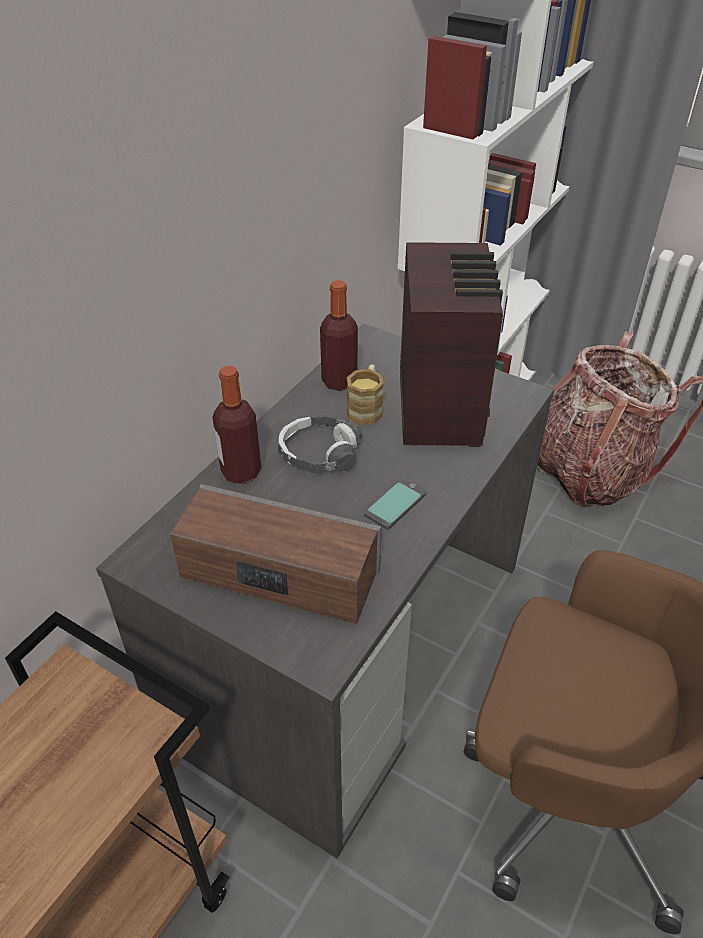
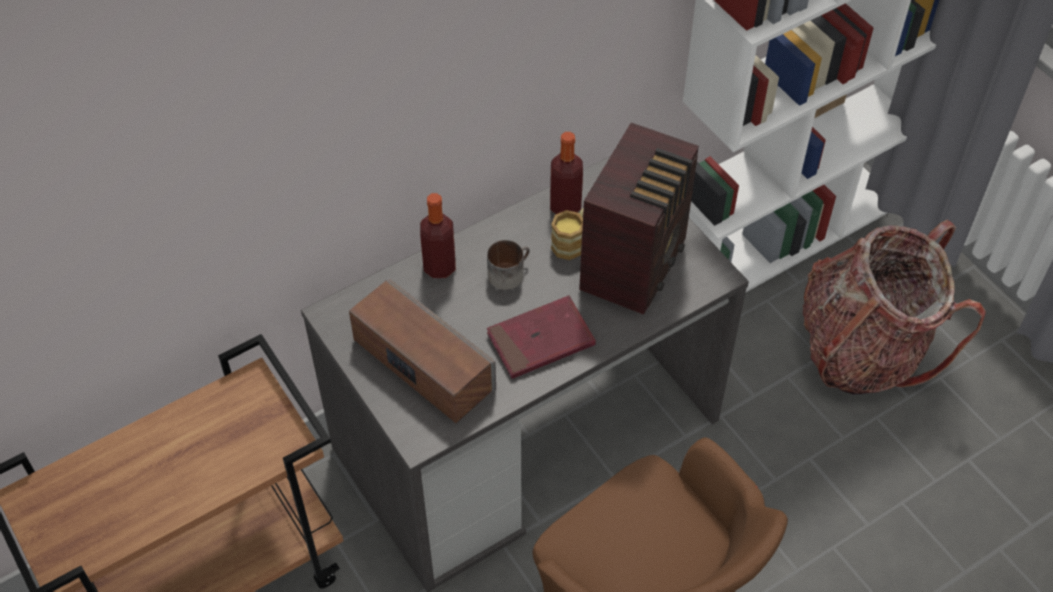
camera: 25 degrees right, 10 degrees up
(319, 453) = (508, 272): headphones -> mug
(395, 504) = (541, 340): phone -> red book

